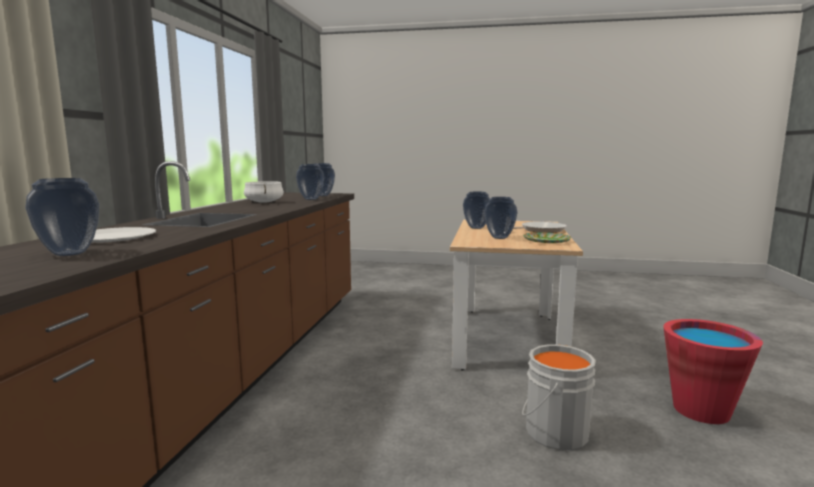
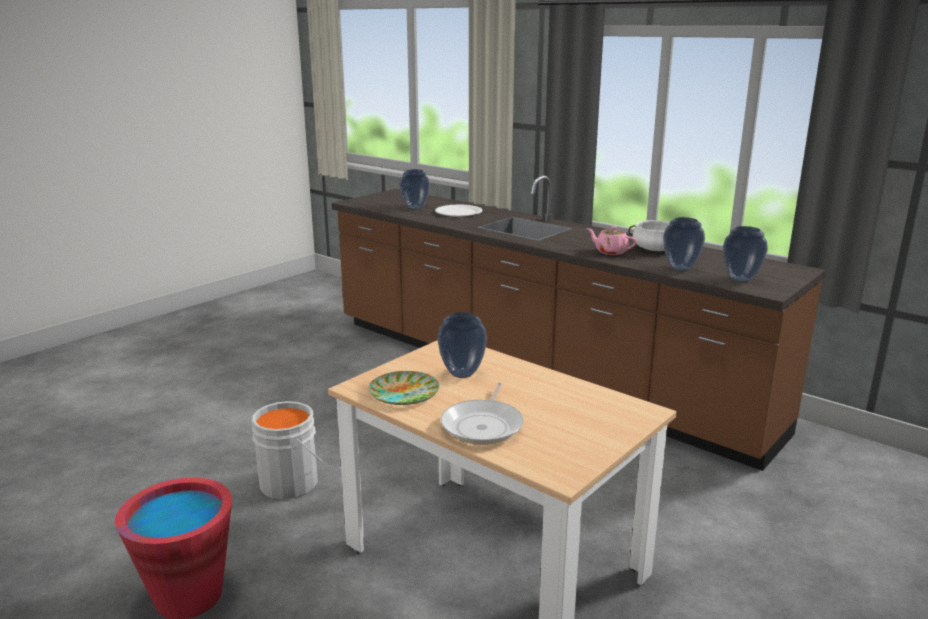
camera: 120 degrees right, 10 degrees up
(281, 205) = (610, 252): none -> pink teapot
(476, 227) = (561, 387): vase -> none

